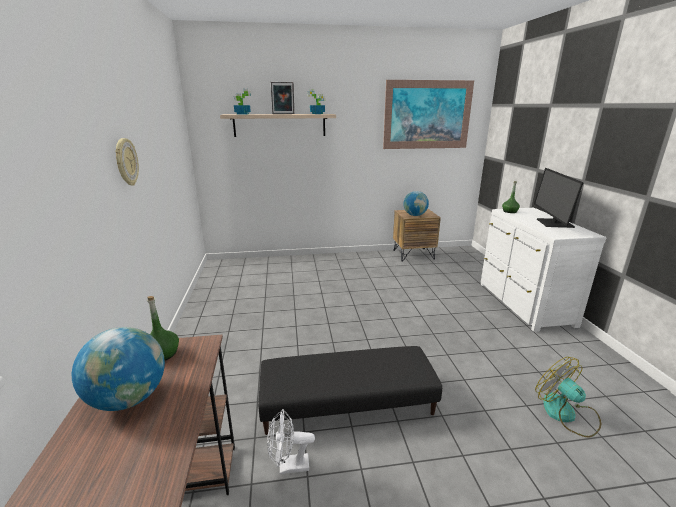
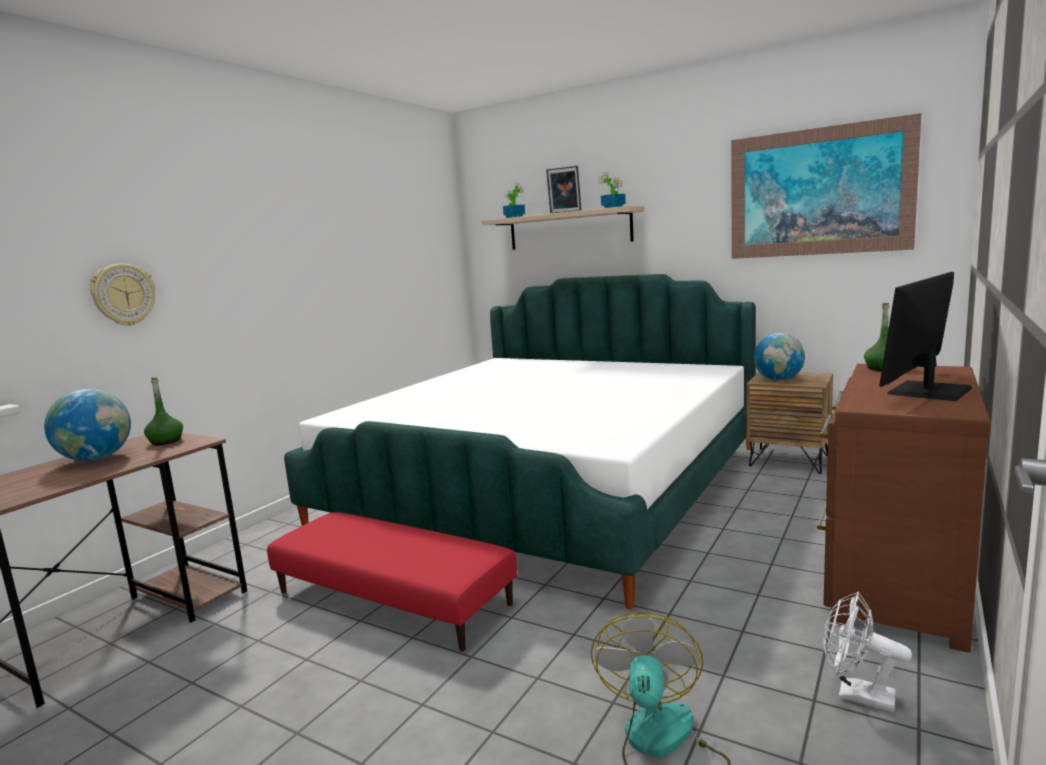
camera: 40 degrees right, 10 degrees down
(126, 162) = (283, 268): wall clock -> wall clock (123, 295)
(288, 466) = (257, 625): white fan -> white fan (856, 695)
(323, 296) = (548, 486): none -> bed
(347, 402) = (393, 597): black ottoman -> red ottoman
(523, 304) = (892, 579): white dresser -> brown dresser

